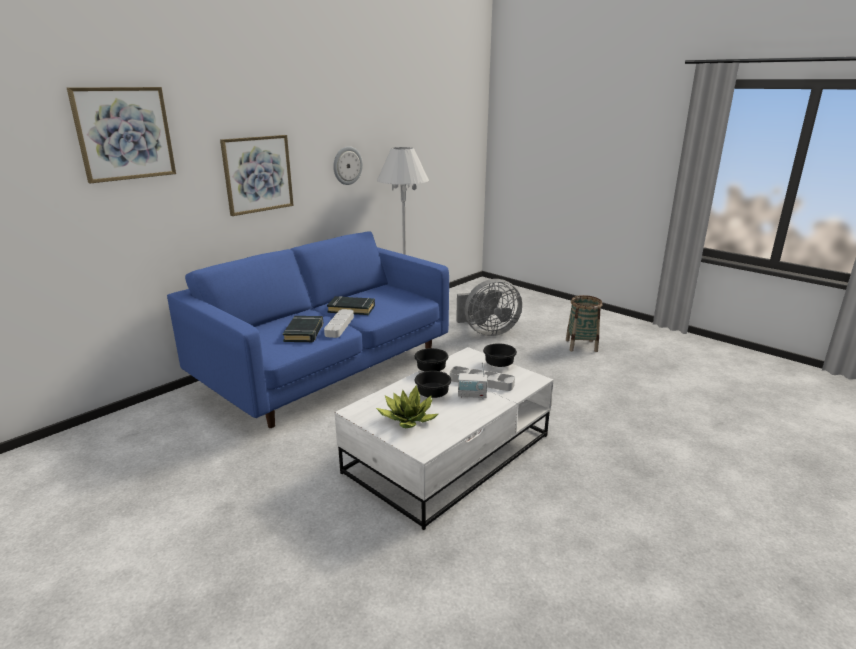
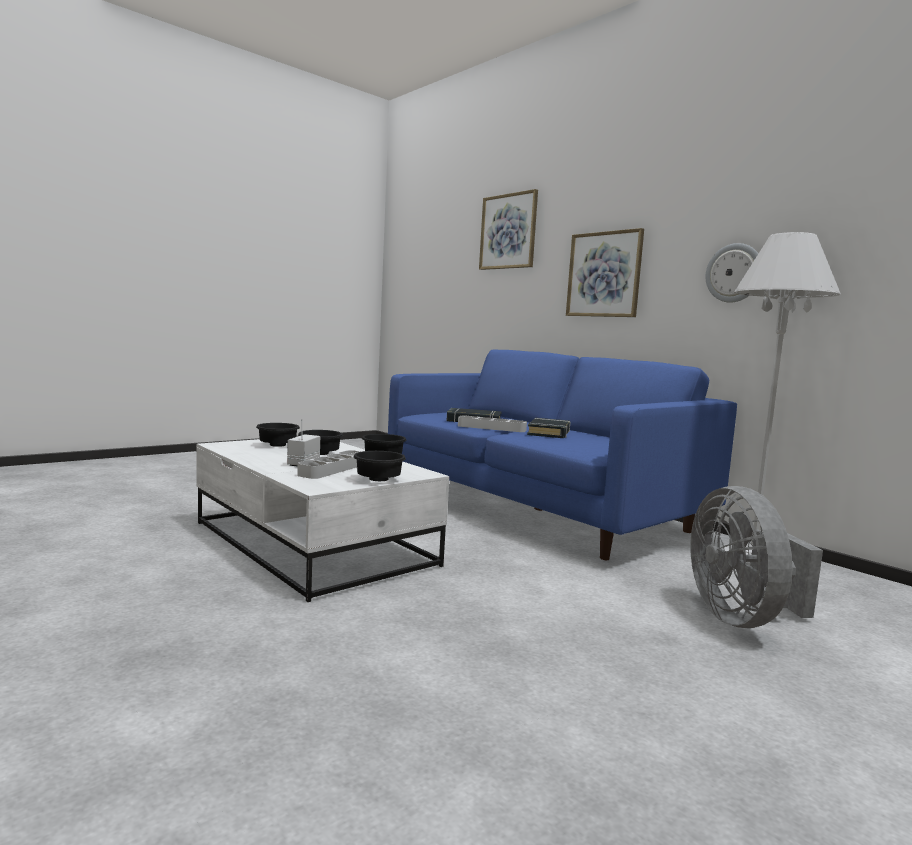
camera: 95 degrees right, 15 degrees down
(408, 419) = (277, 445): potted plant -> black bowl
(581, 345) = (730, 734): basket -> none

